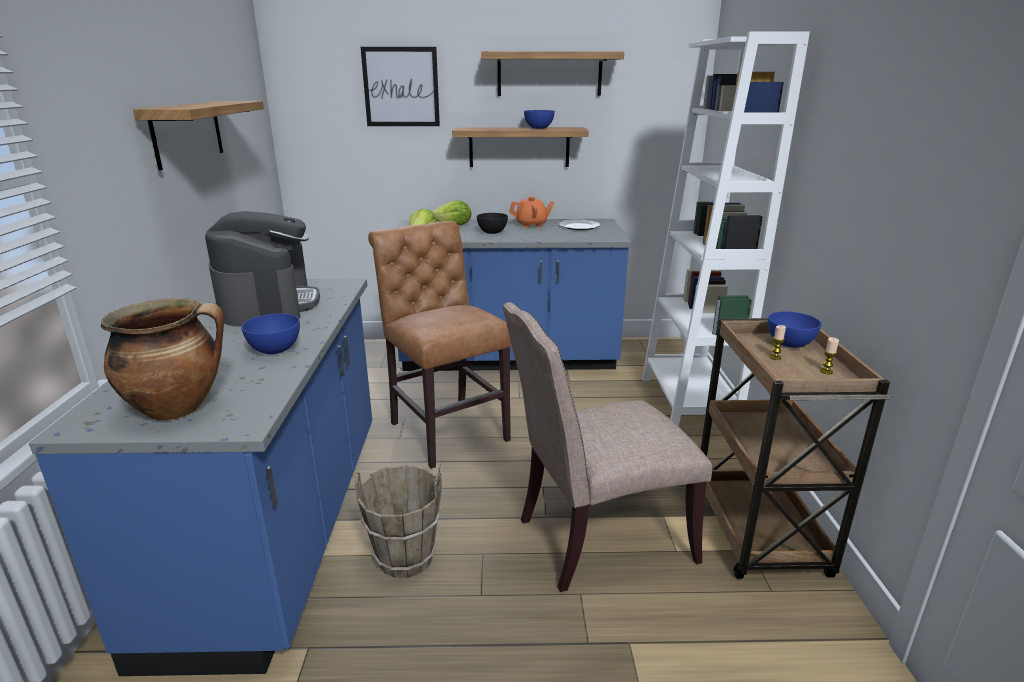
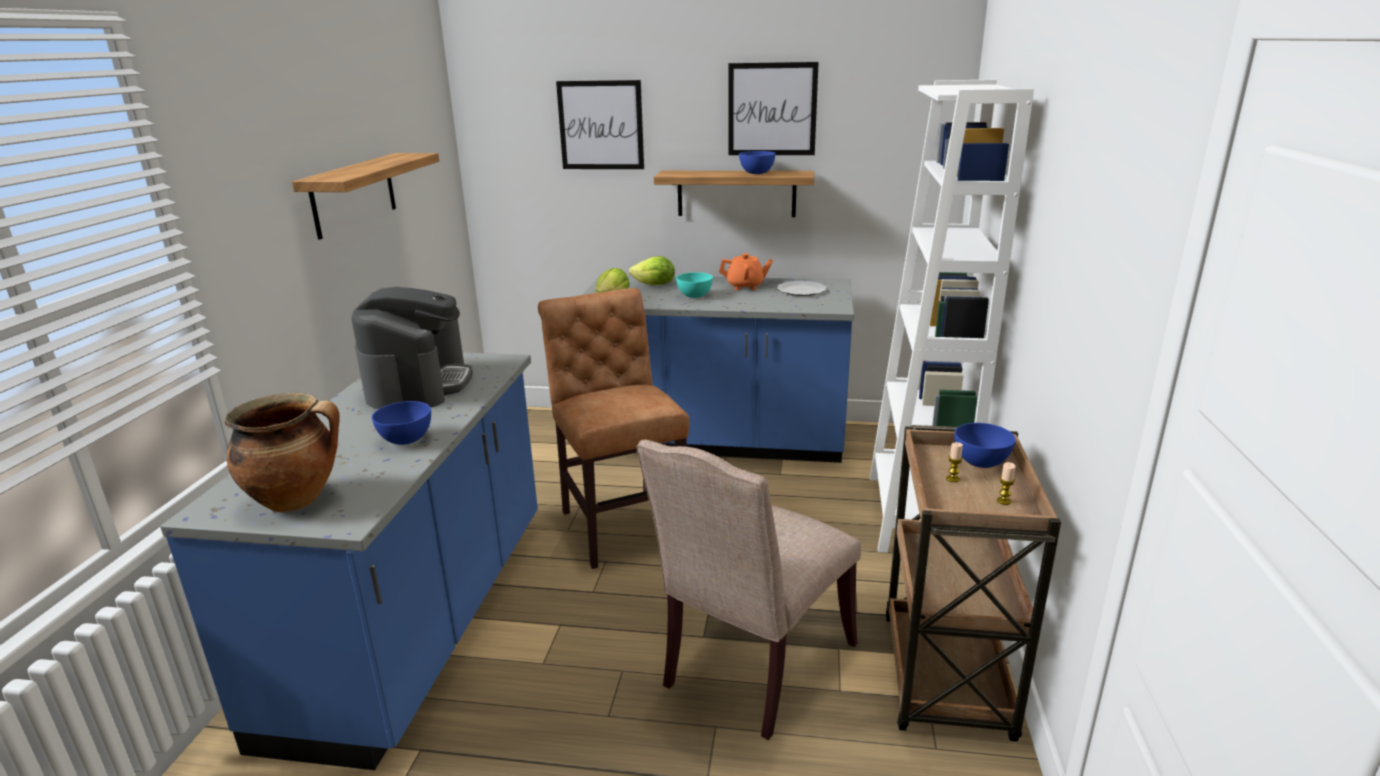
camera: 10 degrees right, 0 degrees up
(405, 557) = (539, 666): brown bucket -> none
(492, 232) = (694, 296): black bowl -> turquoise bowl
(549, 74) = (772, 109): shelf -> picture
(597, 539) = (753, 667): beige chair -> beige chair turned 45 degrees counterclockwise

